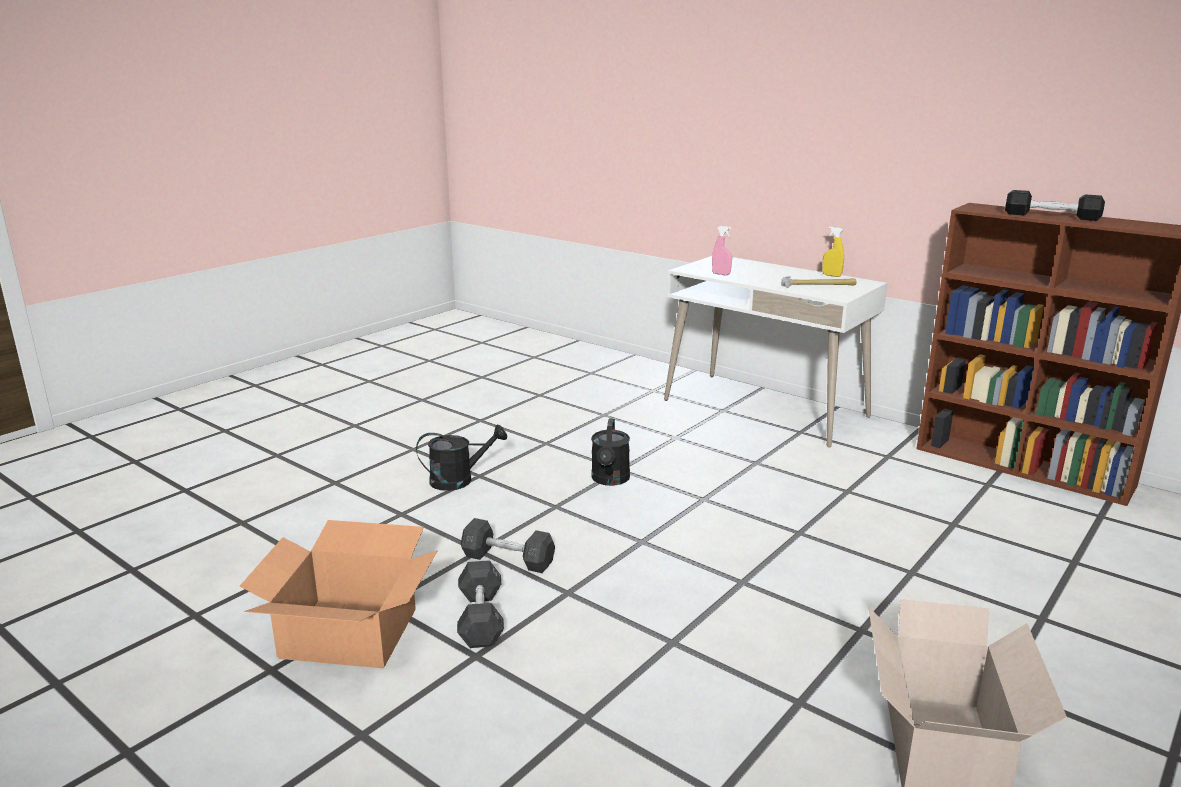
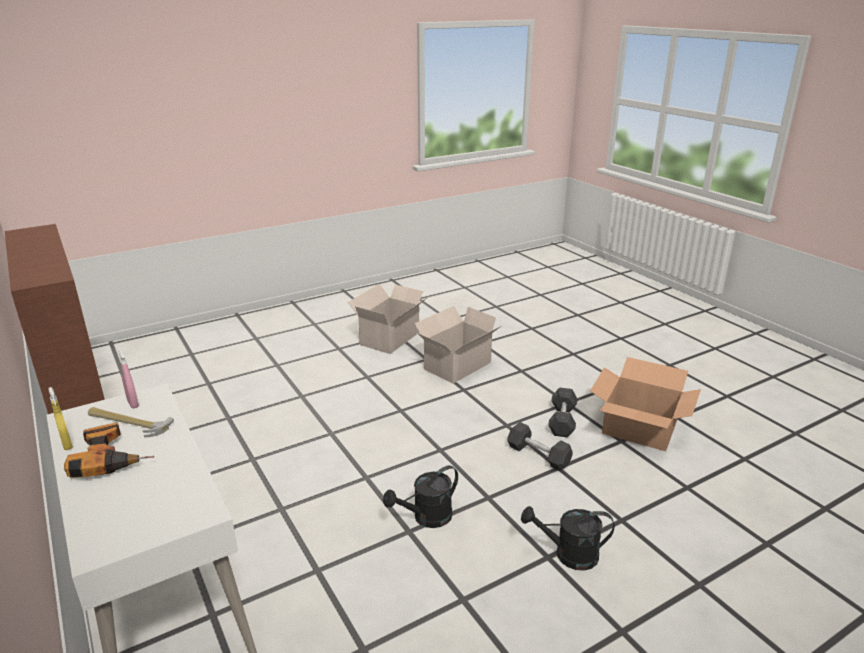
camera: 160 degrees left, 5 degrees up
(610, 480) = (426, 518): black watering can -> black watering can turned 150 degrees counterclockwise
(721, 274) = (184, 482): pink spray bottle -> pink spray bottle (133, 403)
(725, 696) = (456, 366): none -> cardboard box
(789, 275) = (111, 457): none -> power drill
(1051, 216) = (42, 256): black dumbbell -> none

